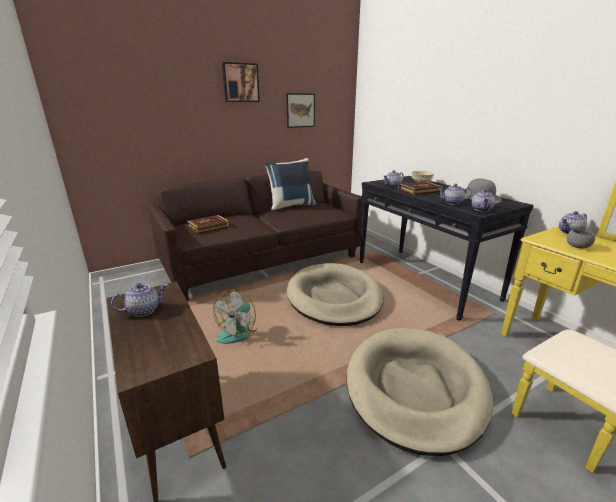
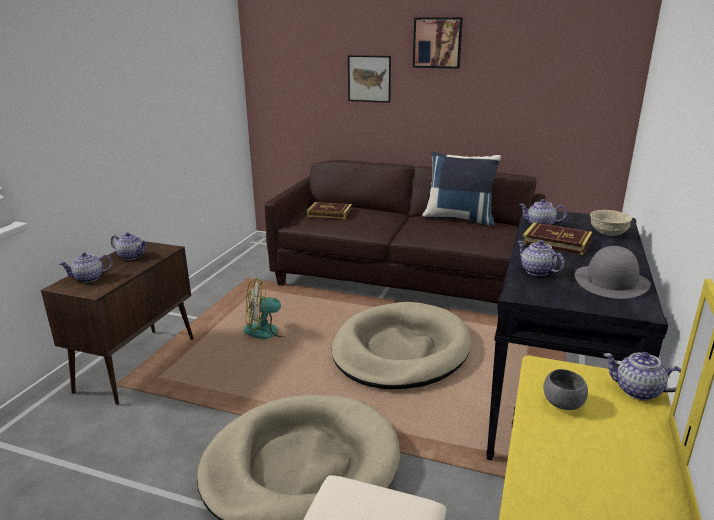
camera: 50 degrees right, 0 degrees up
(300, 110) = (528, 82): picture -> picture (369, 78)
(482, 209) = (543, 293): teapot -> teapot (89, 278)

